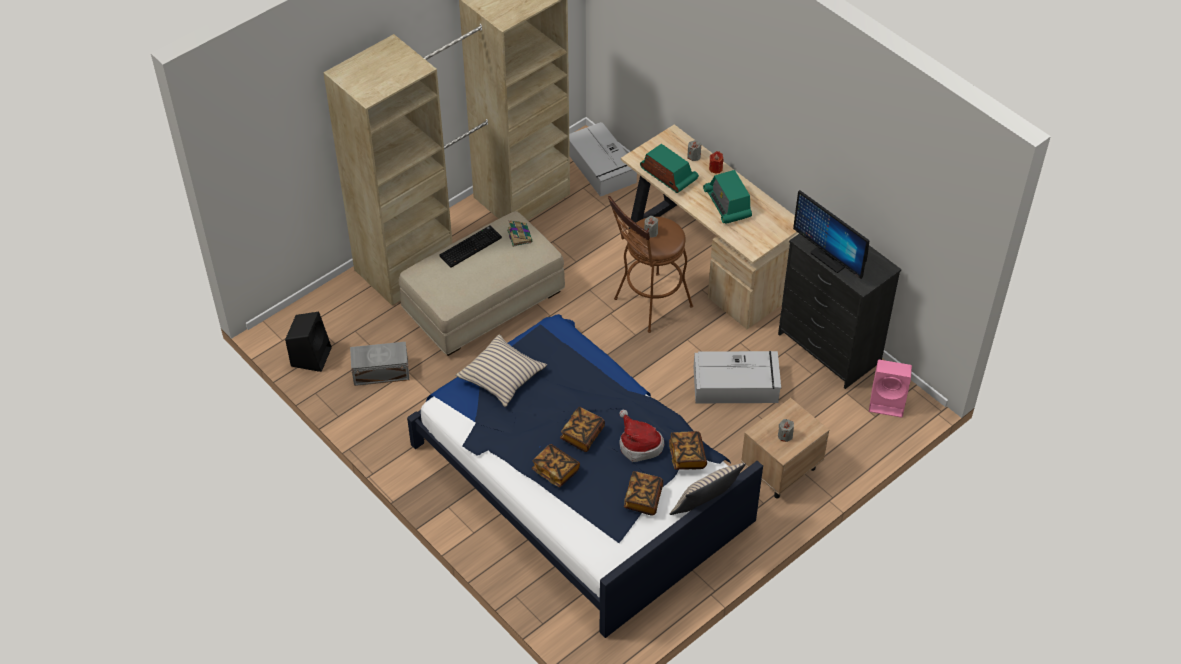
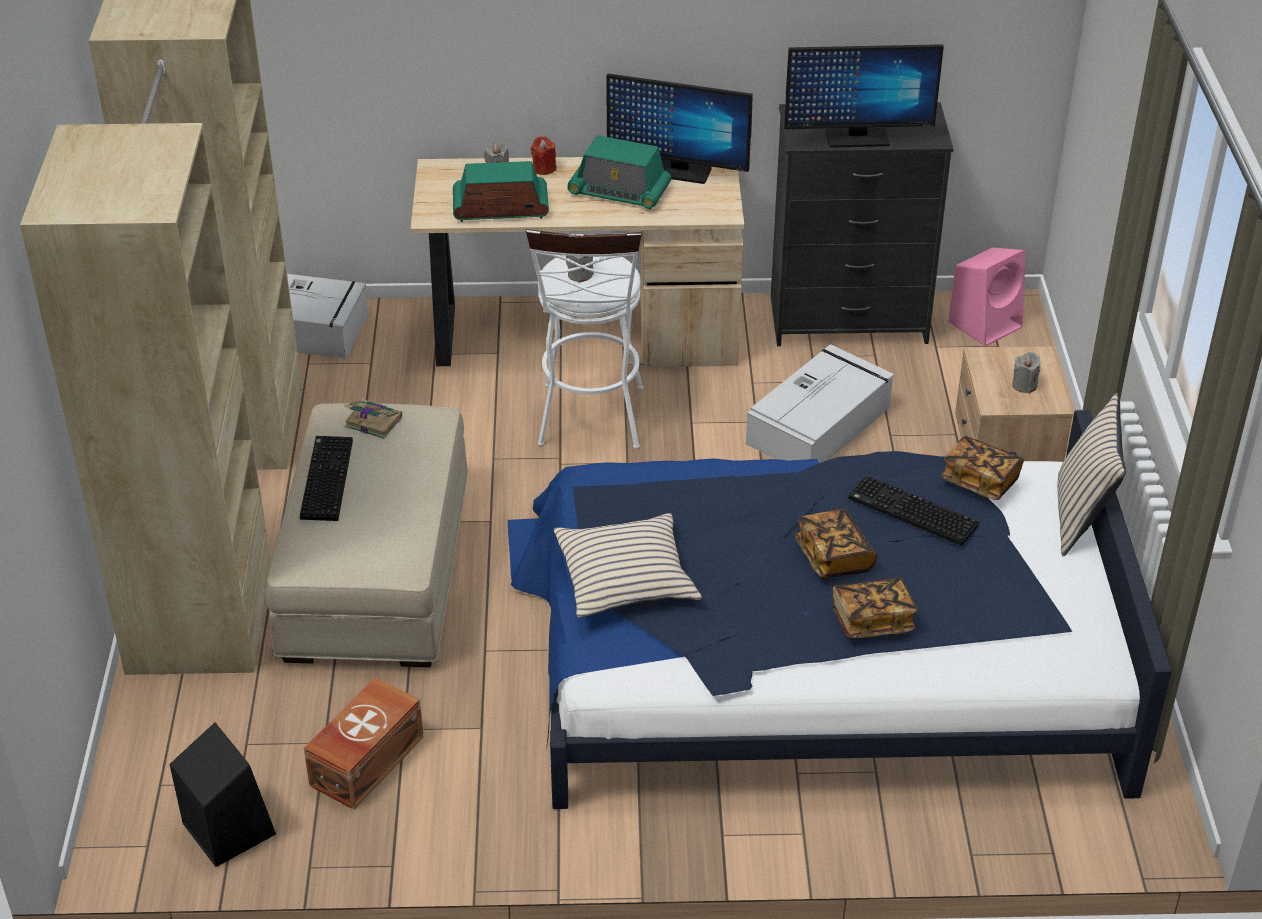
camera: 50 degrees left, 10 degrees down
(380, 371) = (364, 761): grey storage box -> brown storage box
(638, 444) = (910, 513): hat -> keyboard
(643, 499) = (1014, 563): book -> none
(648, 305) = (591, 423): brown stool -> white stool
(768, 214) = (679, 171): none -> monitor

